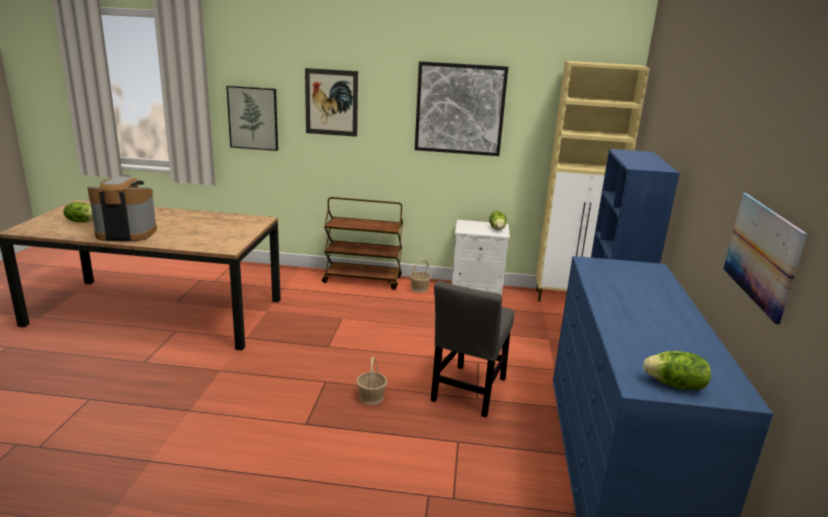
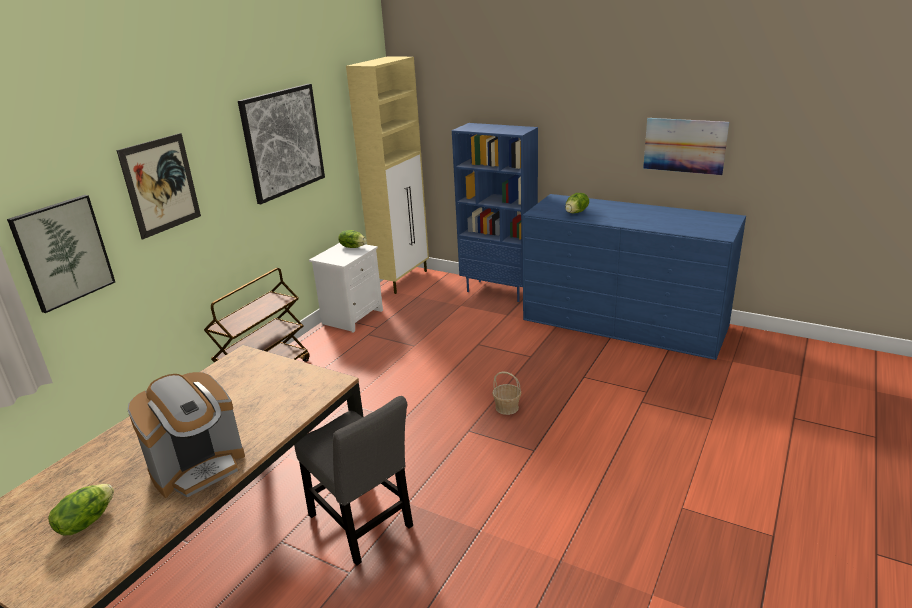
camera: 65 degrees left, 5 degrees up
(126, 233) = (198, 467): coffee machine -> coffee machine turned 150 degrees counterclockwise
(419, 288) = (319, 346): basket -> none
(468, 392) = (521, 358): grey chair -> grey chair (362, 525)
(675, 385) = (720, 227): lettuce -> lettuce (576, 212)

